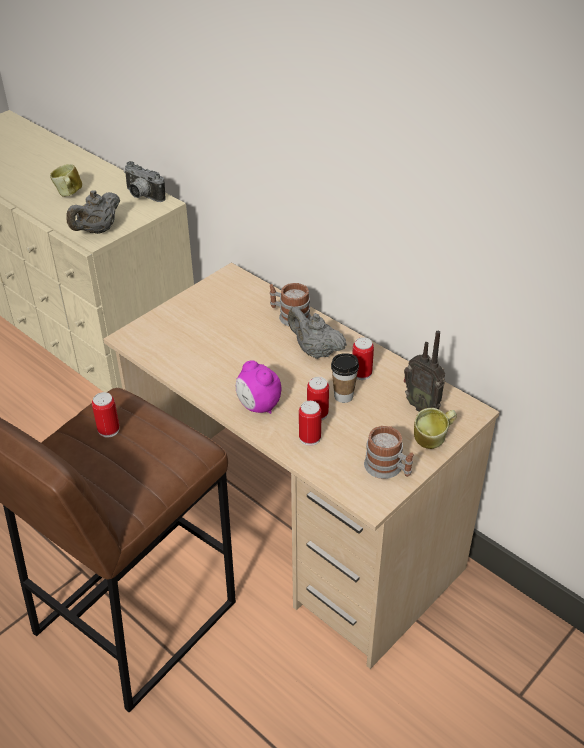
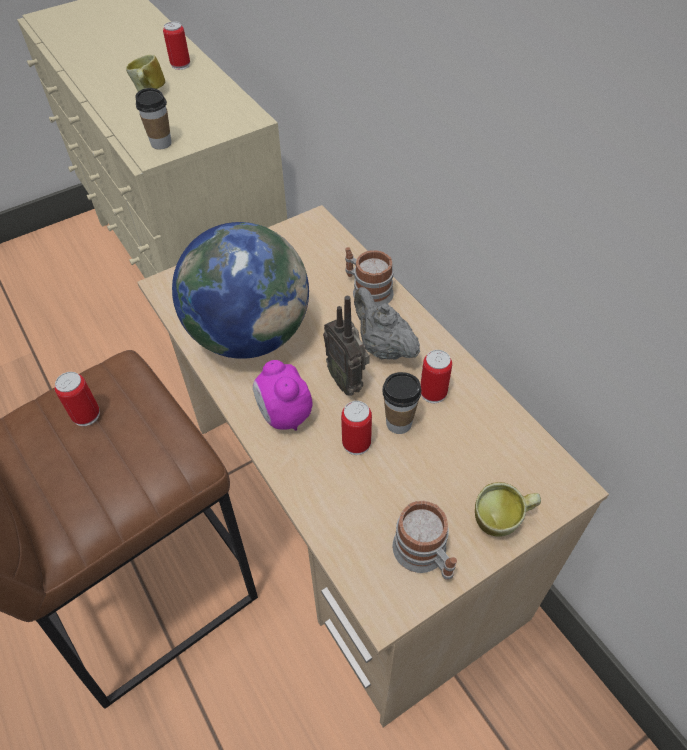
camera: 15 degrees right, 10 degrees up
(98, 230) = (161, 143): grey teapot -> cup
(142, 196) = (230, 106): camera -> none
(210, 360) = (249, 335): none -> globe
(310, 438) = (334, 480): can -> can (180, 65)
(422, 406) = (501, 462): radio -> radio (347, 381)

